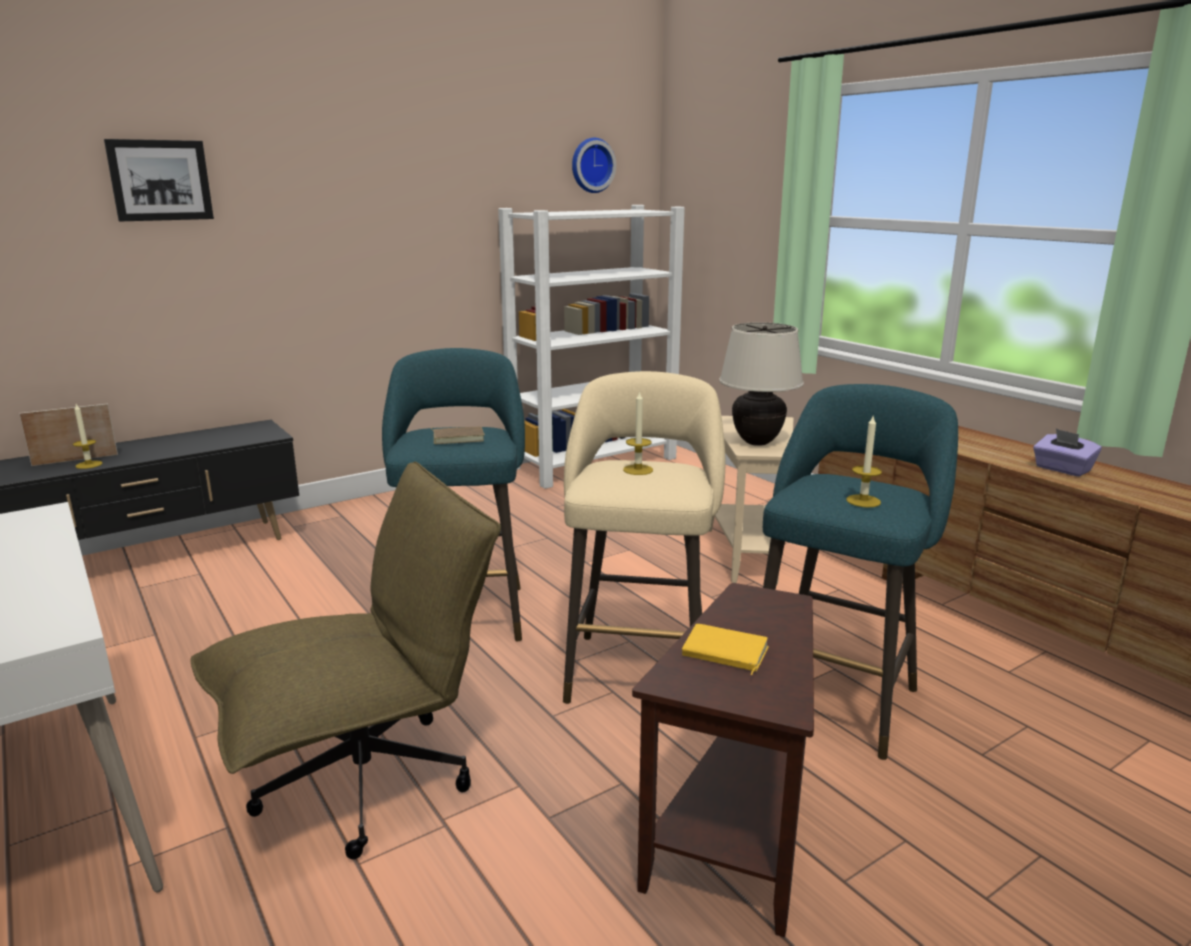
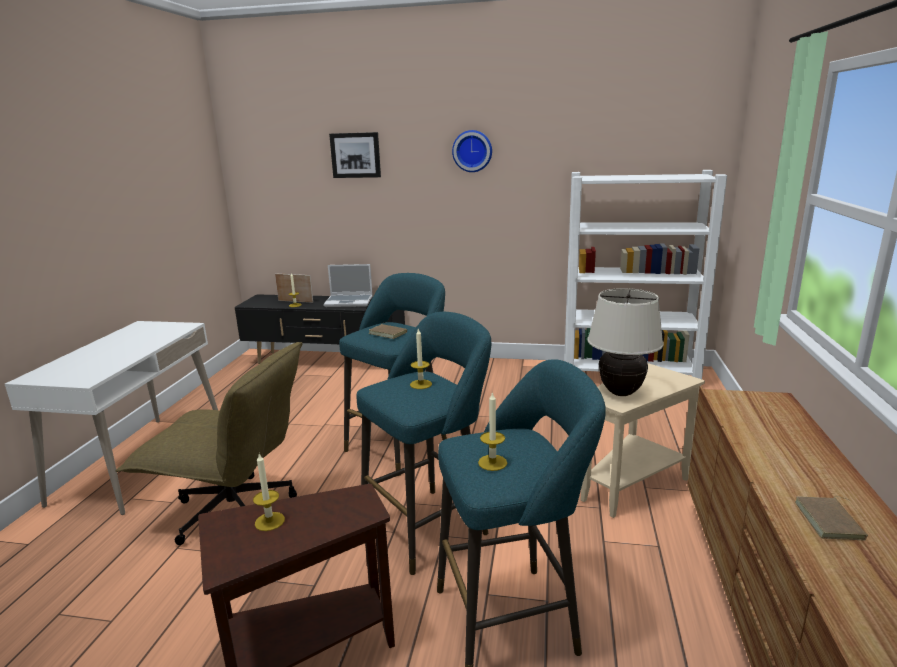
camera: 45 degrees right, 0 degrees up
(189, 441) = (349, 302): none -> laptop
(591, 165) = (664, 137): wall clock -> wall clock (472, 151)
(639, 667) = (430, 525): beige stool -> turquoise stool
(724, 653) = (269, 521): yellow book -> candle
(1062, 469) = (831, 521): purple tissue box -> brown book

